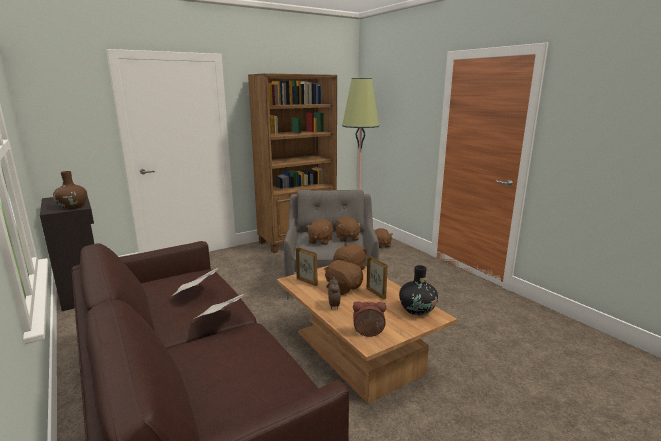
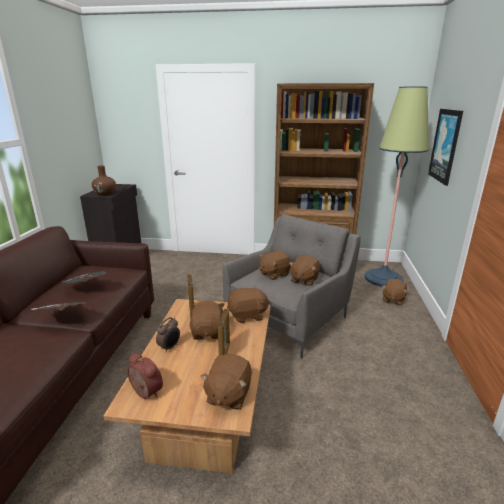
camera: 40 degrees right, 5 degrees up
(393, 120) = (446, 145): none -> picture
(417, 310) = (228, 395): black vase -> brown plush toy

